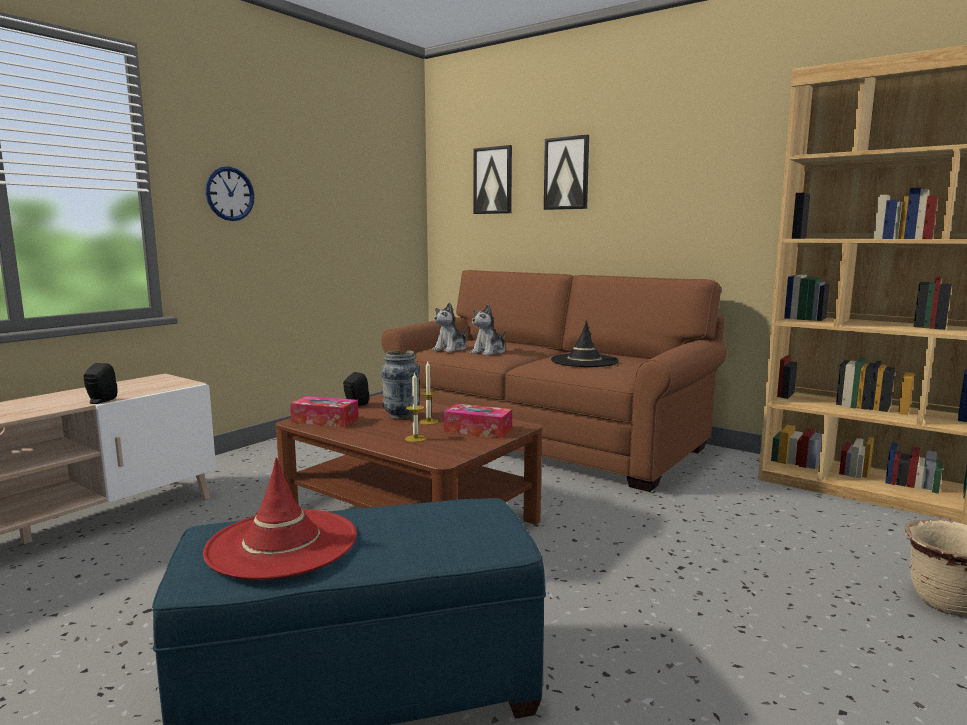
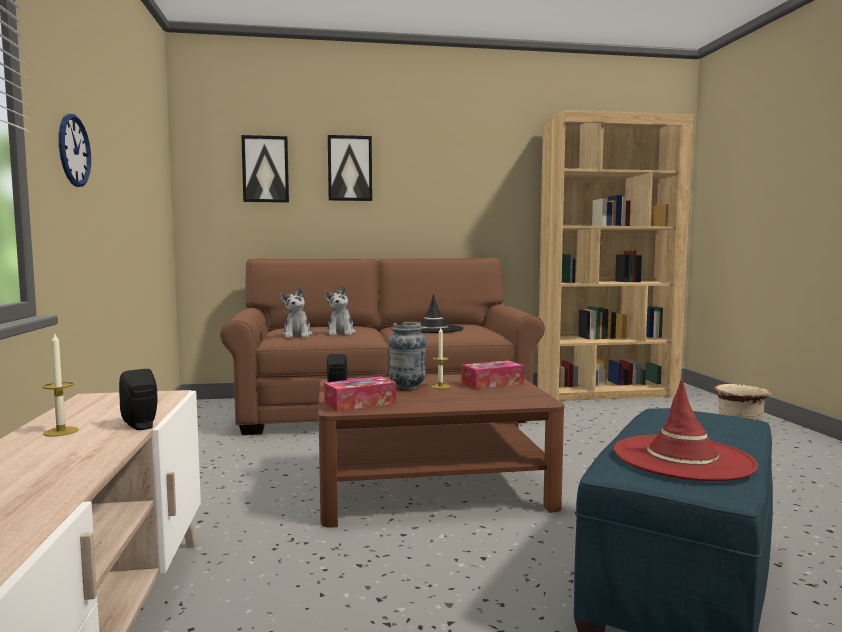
camera: 45 degrees left, 5 degrees down
(415, 438) = (476, 396): candle -> candle (61, 431)

